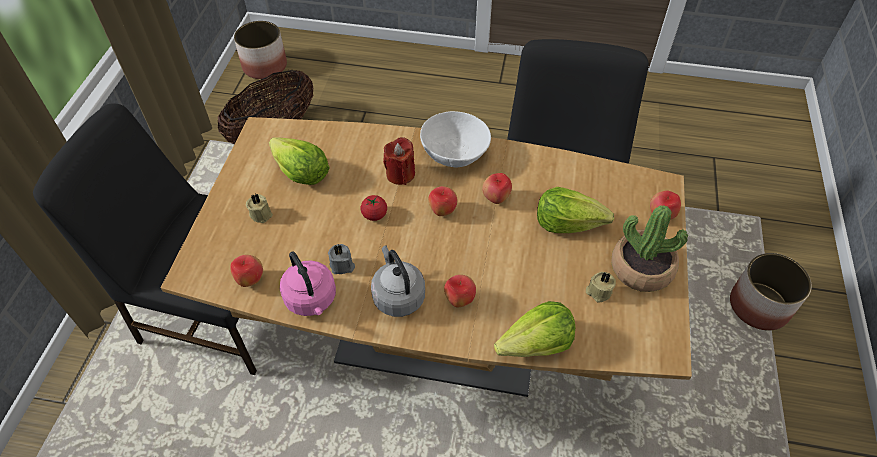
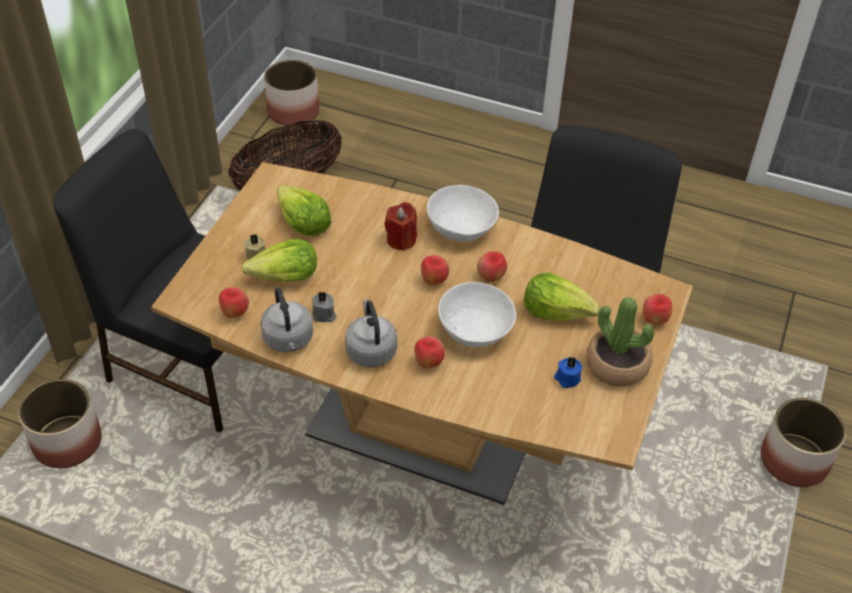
camera: 10 degrees right, 5 degrees down
(109, 412) = (67, 442): none -> planter
(312, 300) = (289, 340): pink kettle -> grey kettle
(374, 215) = (366, 274): tomato -> none
(496, 255) = (475, 330): none -> white bowl
(536, 345) = (491, 414): lettuce -> lettuce (285, 277)
(598, 292) = (567, 378): beige candle -> blue candle

